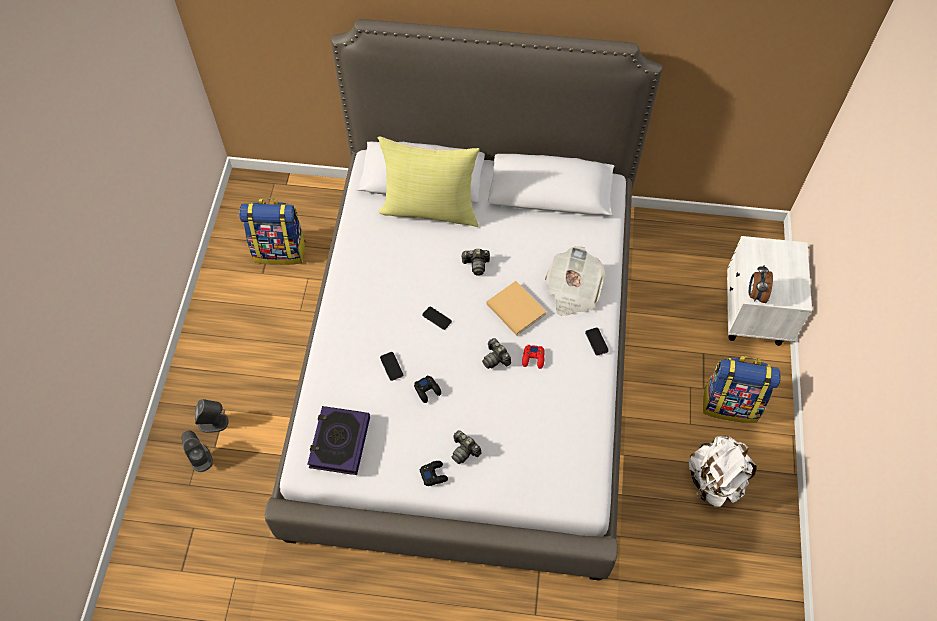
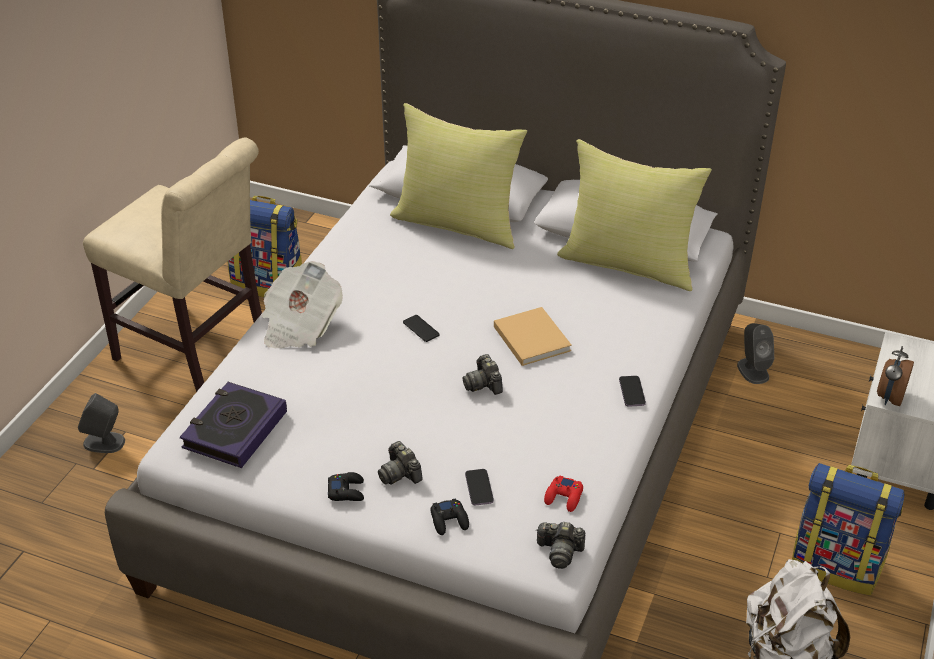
camera: 15 degrees right, 20 degrees down
(200, 457) = (69, 476): grey speaker -> grey speaker (752, 370)
(250, 327) = (197, 353): none -> beige chair
(391, 366) = (339, 365): phone -> phone (479, 488)
(427, 390) = (376, 399): black game controller -> black game controller (449, 520)
(476, 264) = (496, 286): camera -> camera (560, 552)
(533, 358) = (536, 393): red game controller -> red game controller (564, 497)
(562, 222) = (629, 263): none -> yellow pillow
(572, 291) = (616, 334): newspaper -> newspaper (300, 325)

